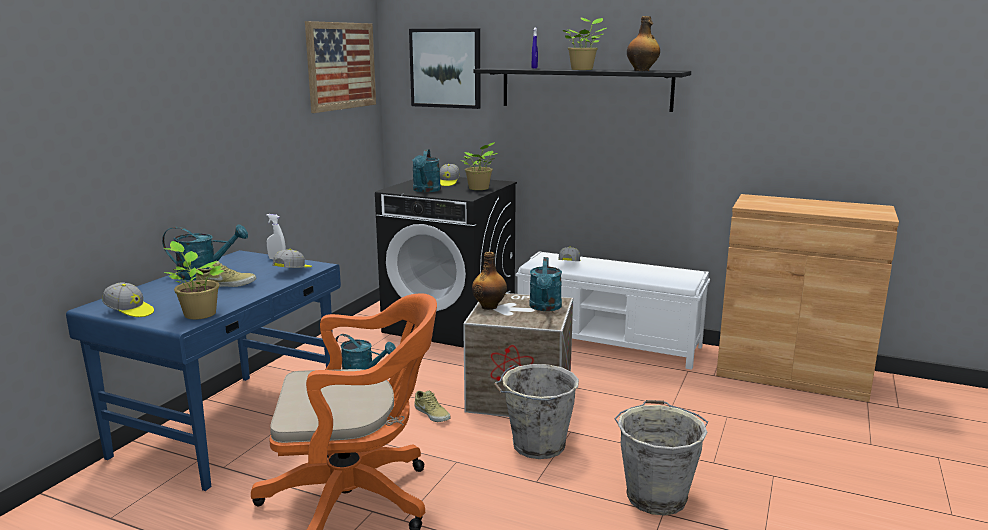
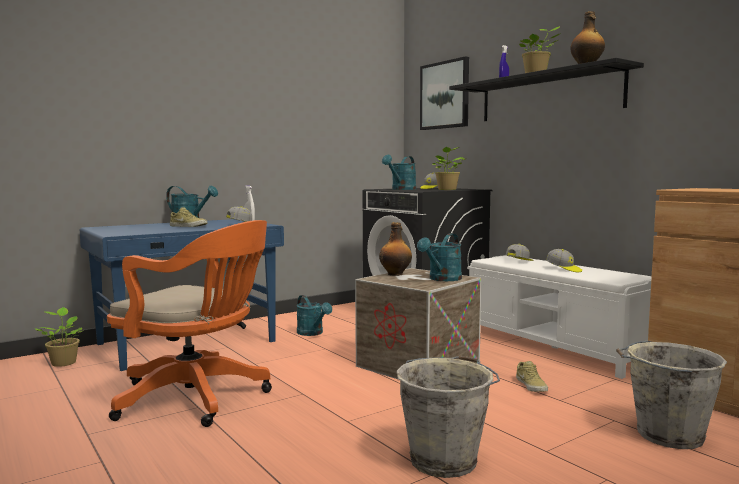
camera: 30 degrees right, 10 degrees down
(130, 311) = (107, 229): cap -> cap (564, 269)
(198, 314) = (137, 232): potted plant -> potted plant (63, 362)
(341, 66) = (359, 95): picture -> none
(433, 414) = (329, 362): beige shoe -> beige shoe (532, 386)
(536, 445) = (383, 398): grey bucket -> grey bucket (666, 435)

